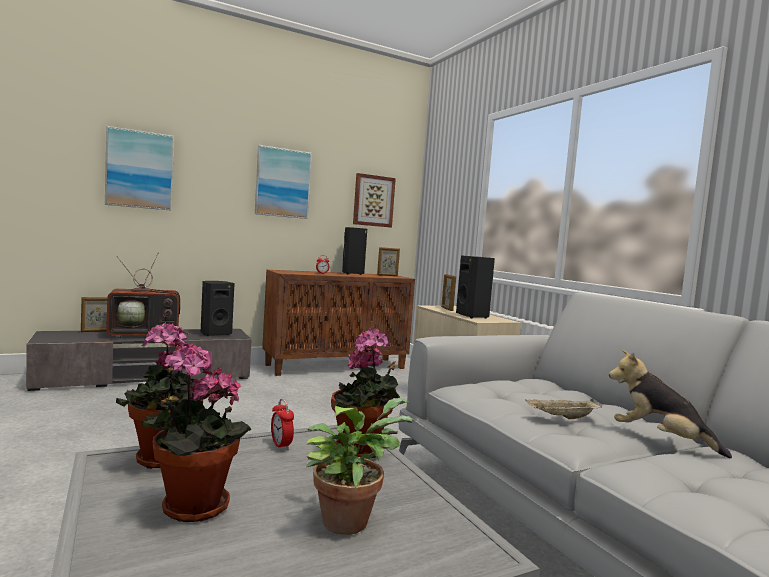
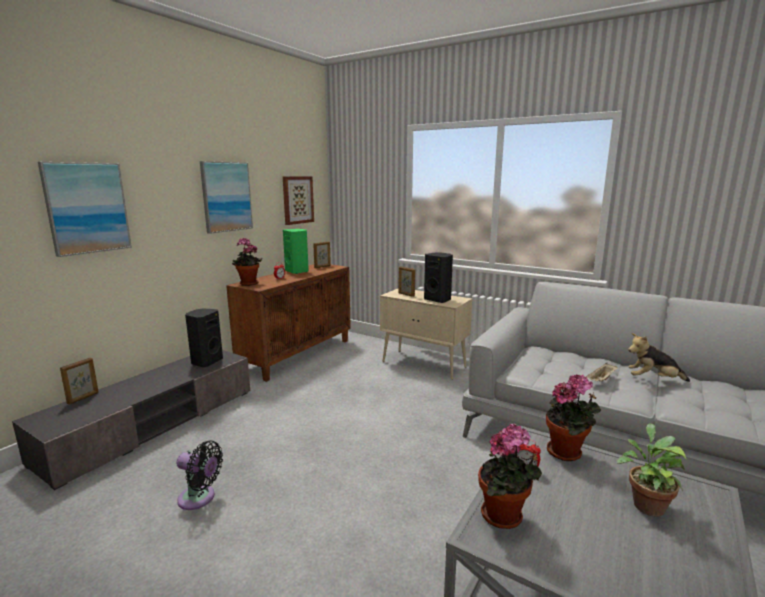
camera: 30 degrees left, 10 degrees up
(93, 426) = (199, 498): none -> black fan
(146, 335) = (147, 385): television -> none
(190, 509) = (586, 543): potted plant -> potted plant (248, 284)
(353, 274) = (297, 271): black speaker -> green speaker

